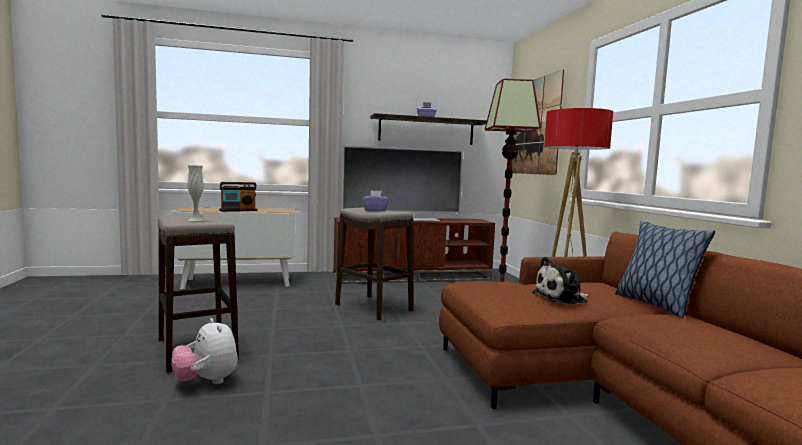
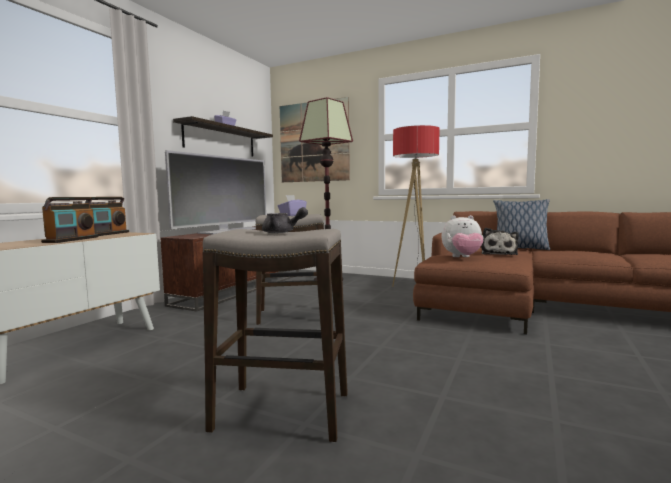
camera: 50 degrees left, 0 degrees up
(196, 220) = (282, 232): white vase -> grey teapot
(206, 381) = (387, 421): plush toy -> plush toy (462, 257)
(275, 209) = (107, 234): none -> radio

